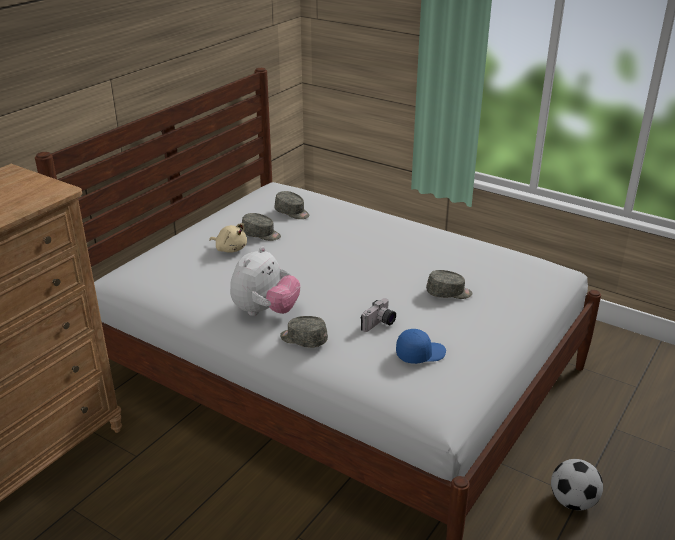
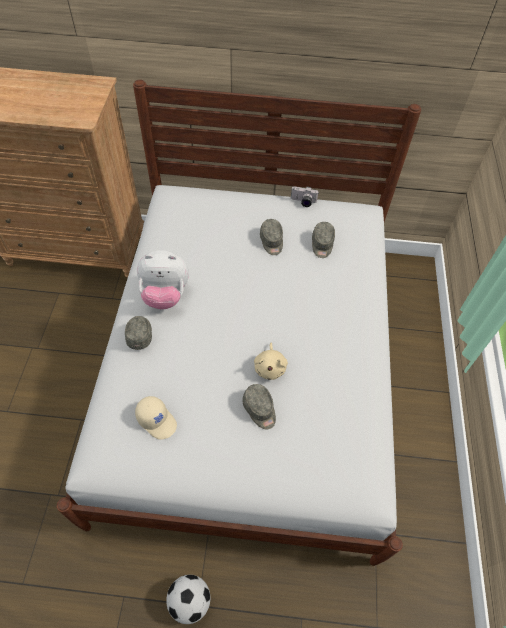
camera: 60 degrees right, 25 degrees up
(230, 249) = (239, 233): beige plush toy -> beige plush toy (270, 367)
(379, 324) = (183, 376): camera -> camera (303, 202)
(420, 353) = (157, 420): blue cap -> beige cap

